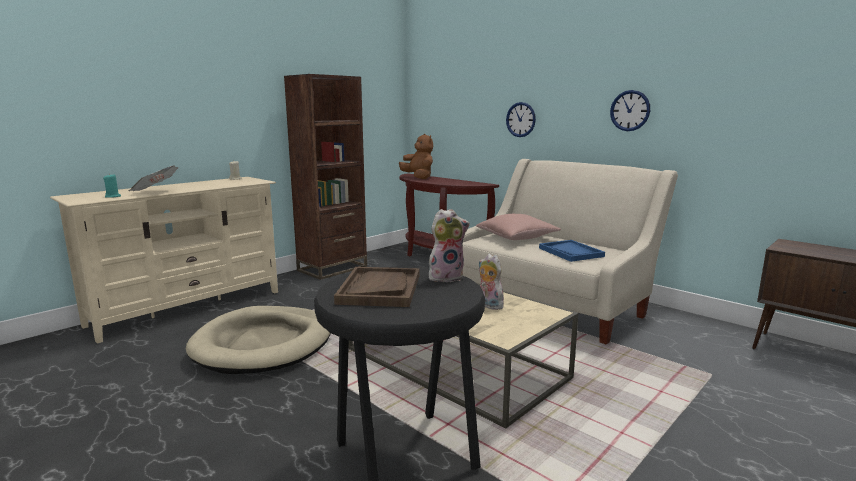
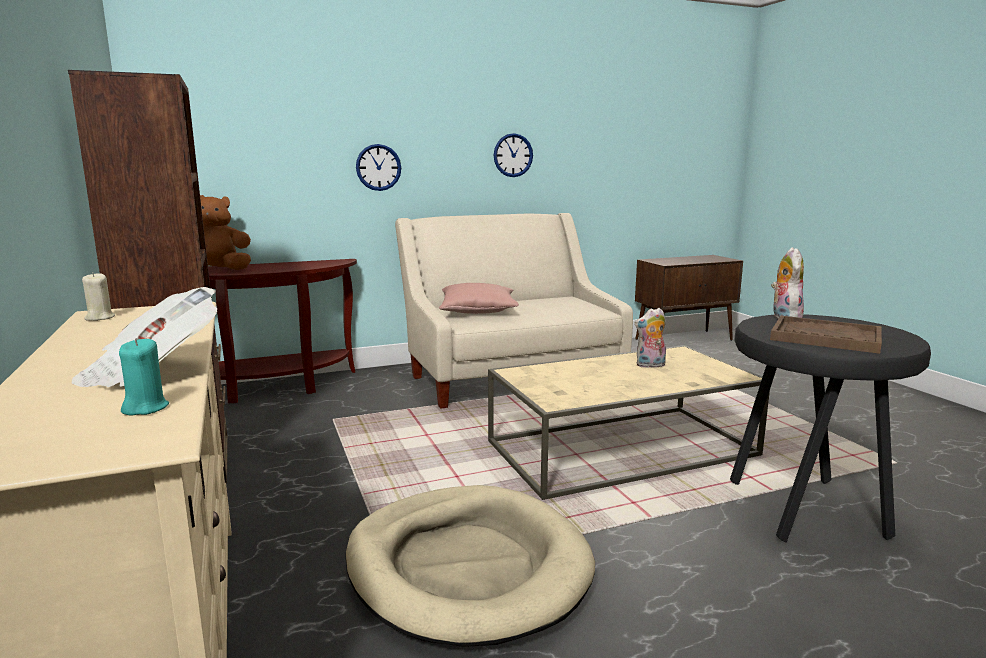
camera: 65 degrees left, 0 degrees up
(571, 252) = (558, 307): blue tray -> none

